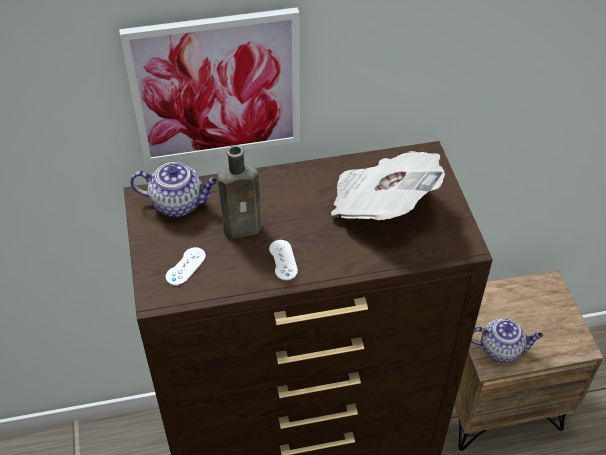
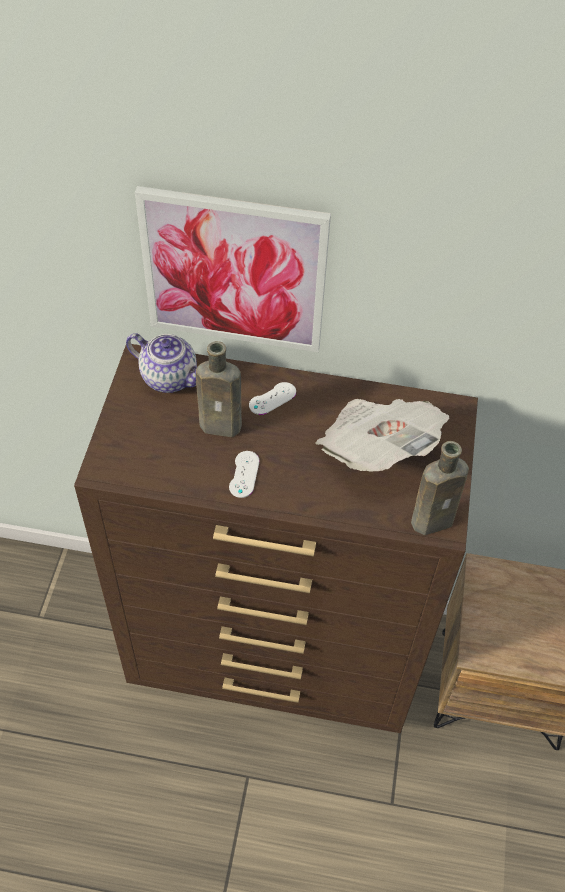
camera: 20 degrees right, 5 degrees up
(186, 266) = (145, 447): white game controller -> white game controller (272, 398)
(457, 243) = (435, 520): none -> brown bottle
(501, 349) = (497, 641): teapot -> none

